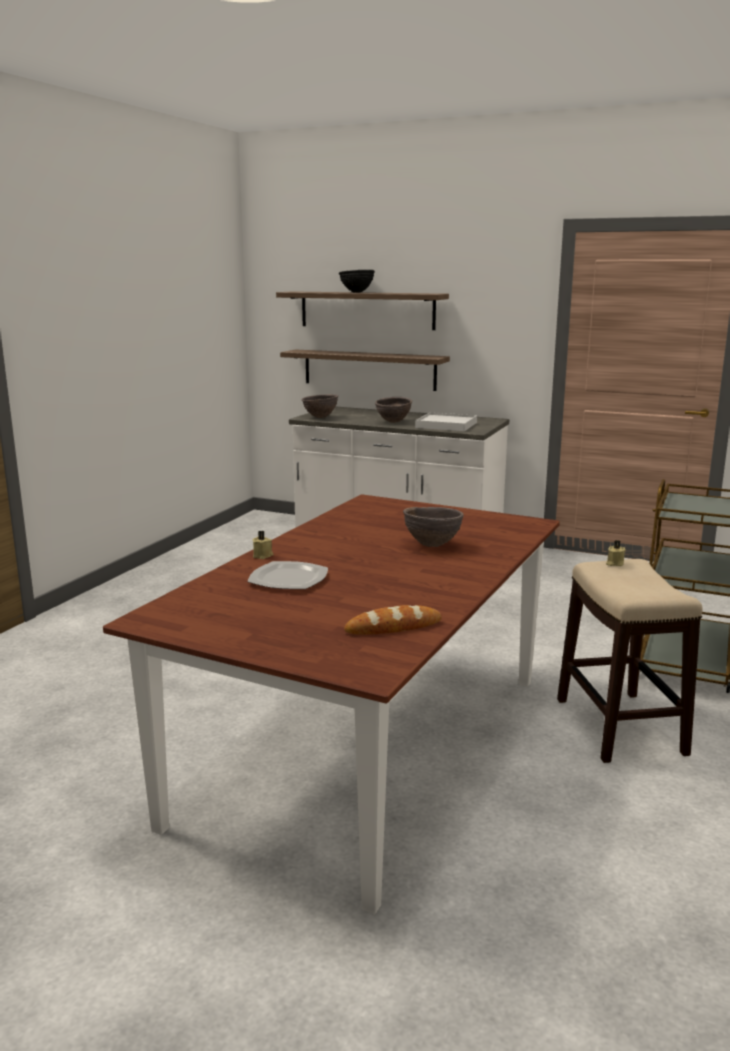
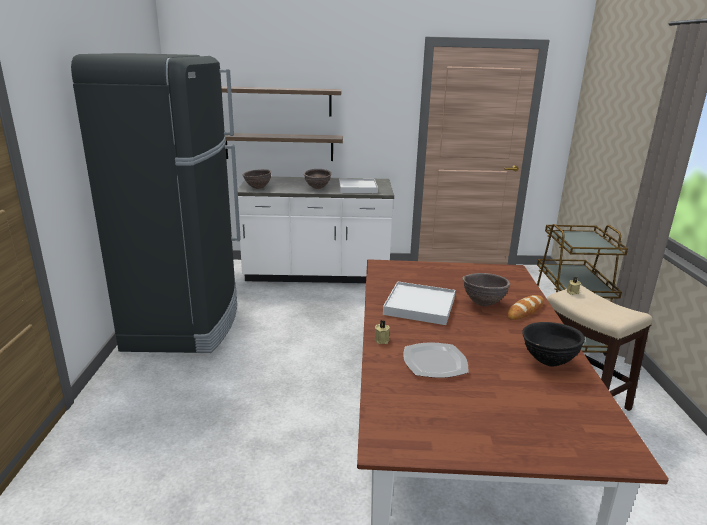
camera: 25 degrees left, 5 degrees up
(199, 569) = (185, 323): none -> black fridge
(351, 537) = (419, 306): none -> white tray
(356, 292) = (270, 88): black bowl -> black bowl (547, 362)
(393, 627) = (572, 398): bread -> bread (525, 310)

